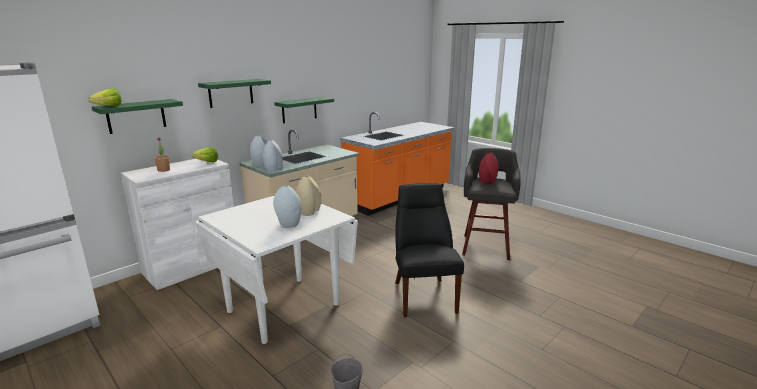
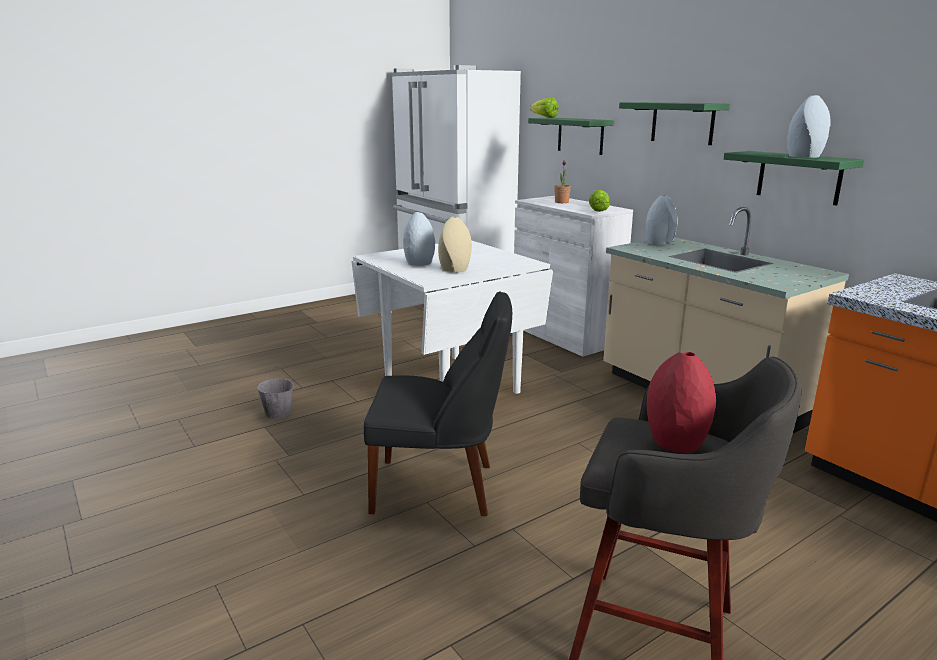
camera: 100 degrees right, 0 degrees up
(273, 169) = (630, 248): grey vase -> grey vase (805, 157)

